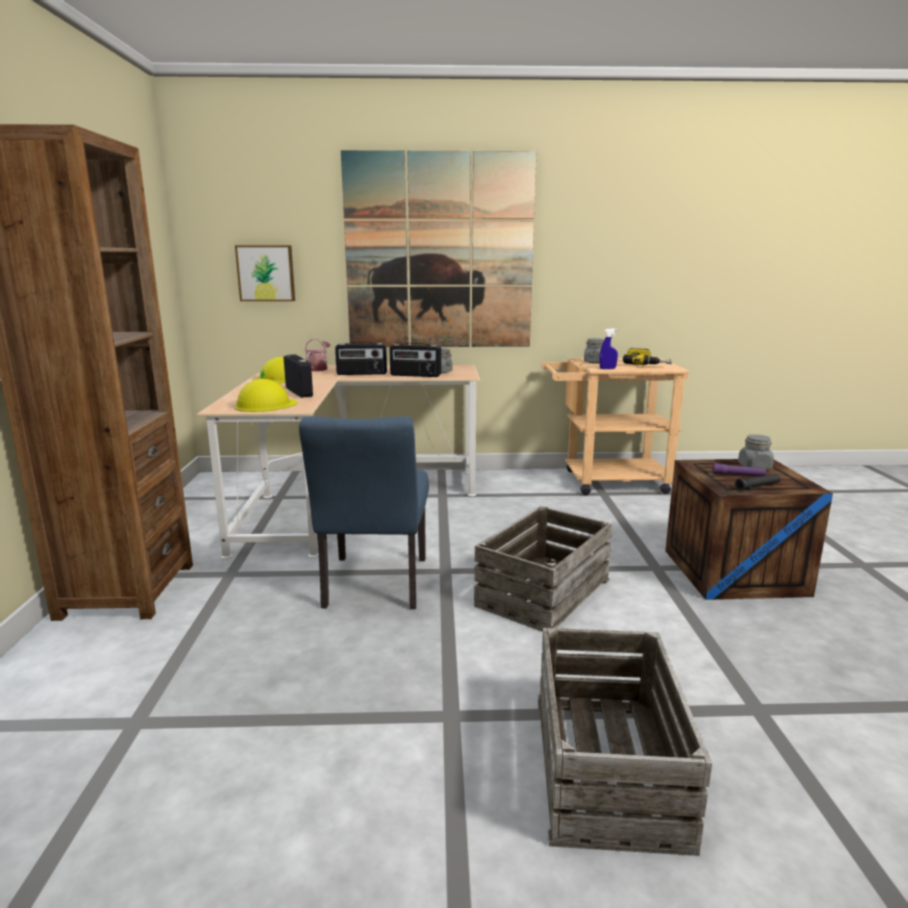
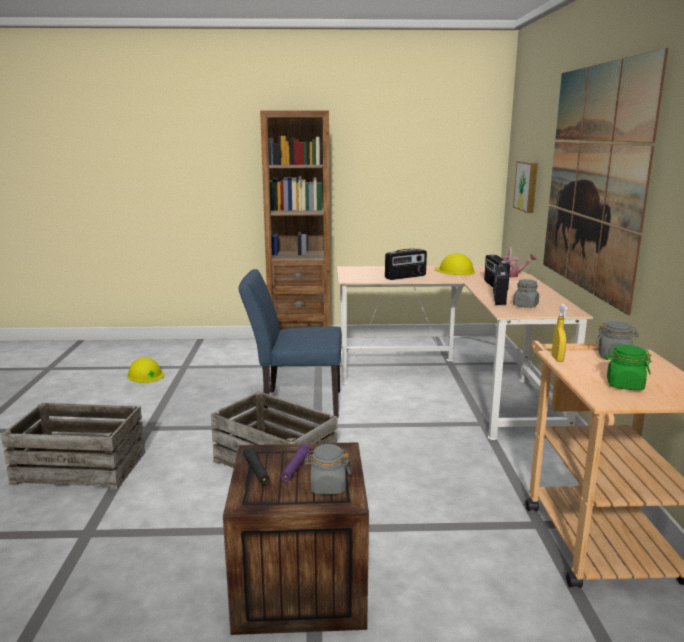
camera: 90 degrees right, 0 degrees up
(265, 405) = (360, 274): yellow hard hat -> yellow hard hat (145, 375)
(607, 368) = (557, 359): blue spray bottle -> yellow spray bottle
(646, 364) = (624, 385): power drill -> green jar

